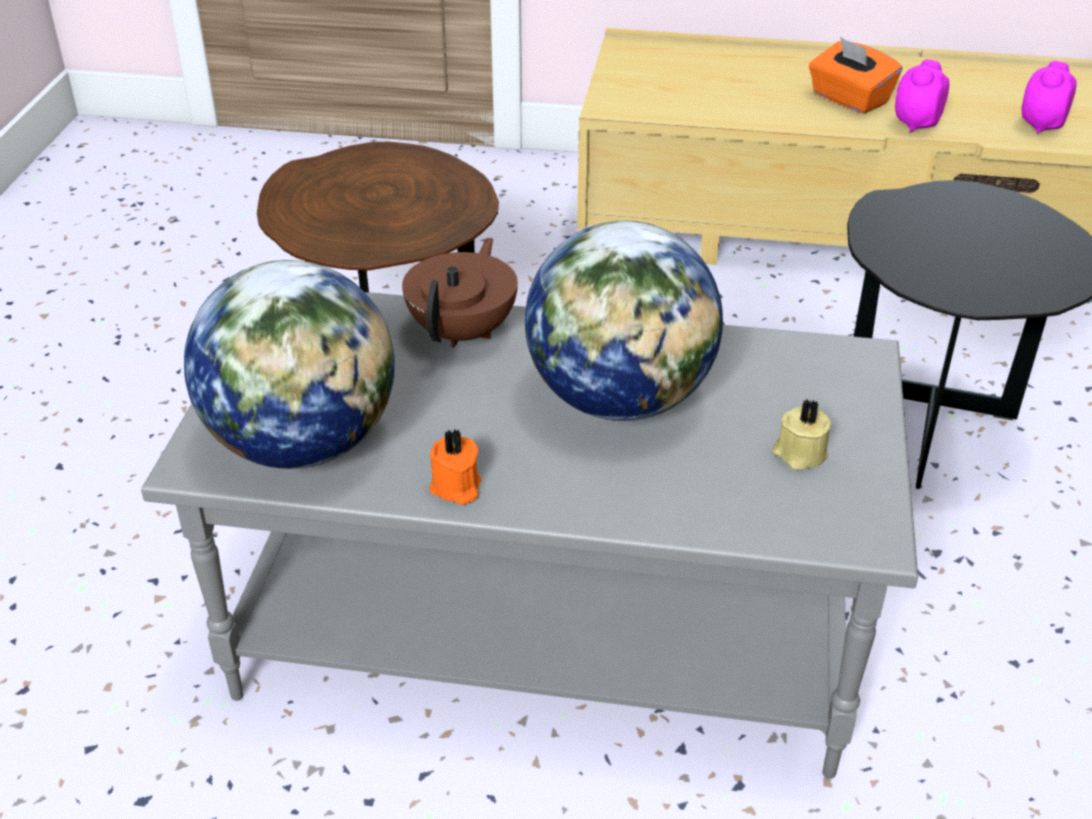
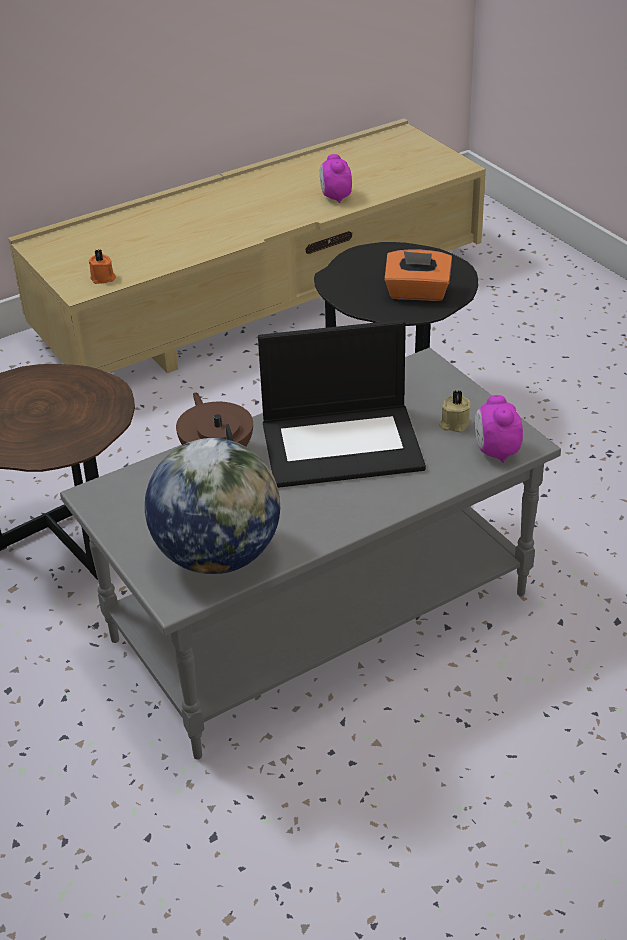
camera: 40 degrees left, 0 degrees up
(456, 488) = (324, 529): orange candle -> orange candle (103, 278)
(620, 399) = (343, 444): globe -> laptop
(849, 99) = (216, 224): orange tissue box -> orange tissue box (417, 293)
(915, 124) = (270, 224): alarm clock -> alarm clock (495, 452)

